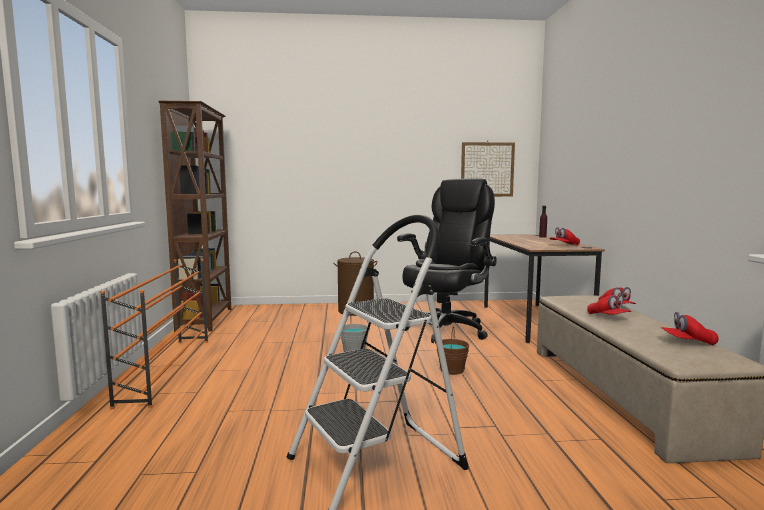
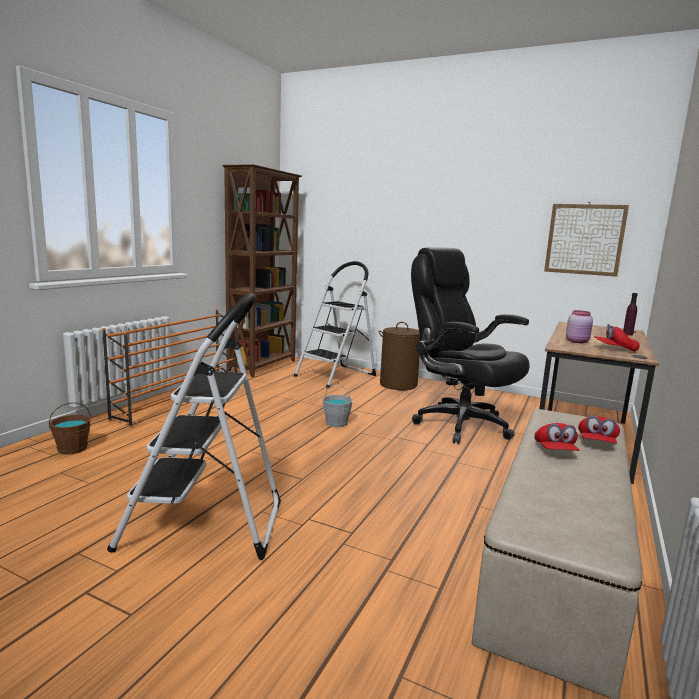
camera: 30 degrees right, 5 degrees up
(293, 314) = (337, 376): none -> step ladder
(447, 330) = (460, 425): black office chair -> black office chair turned 105 degrees counterclockwise
(452, 370) = (399, 466): brown bucket -> brown bucket (72, 449)
(533, 244) = (577, 341): none -> pink jar
(688, 342) = (587, 509): red cap -> none

